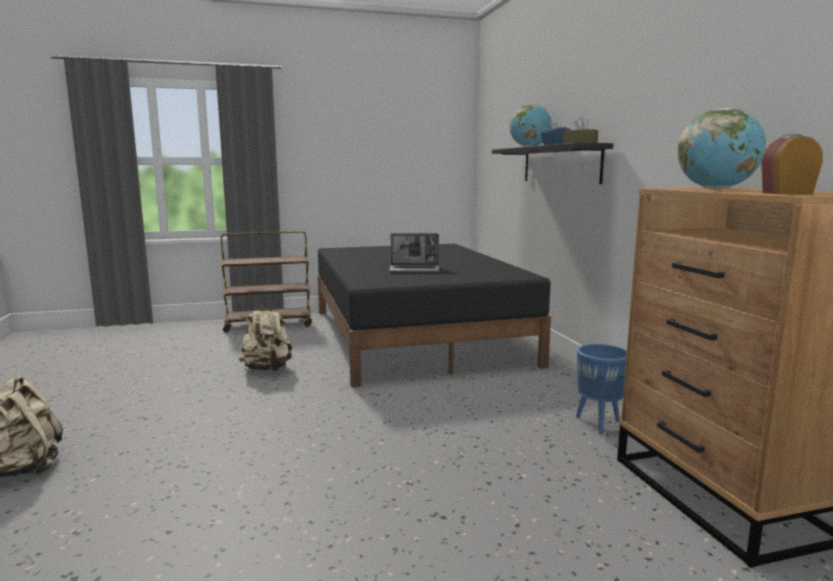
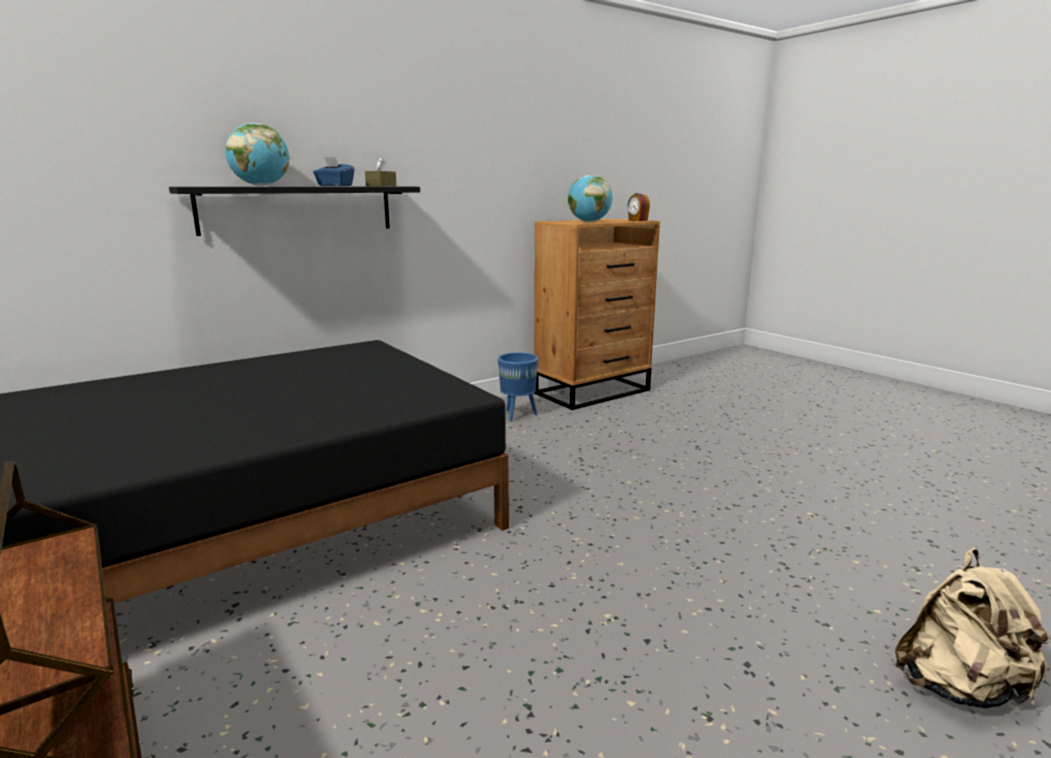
camera: 110 degrees left, 5 degrees up
(267, 369) = (477, 627): beige backpack -> none
(415, 270) = (337, 387): laptop -> none

